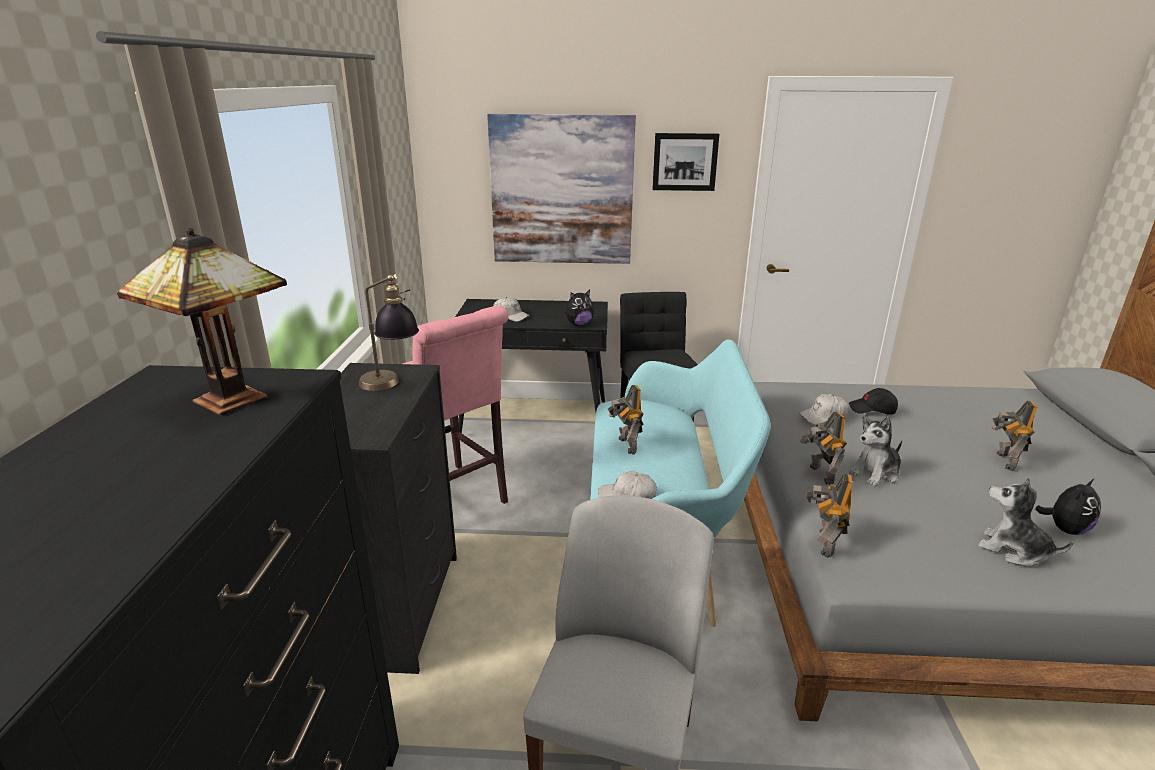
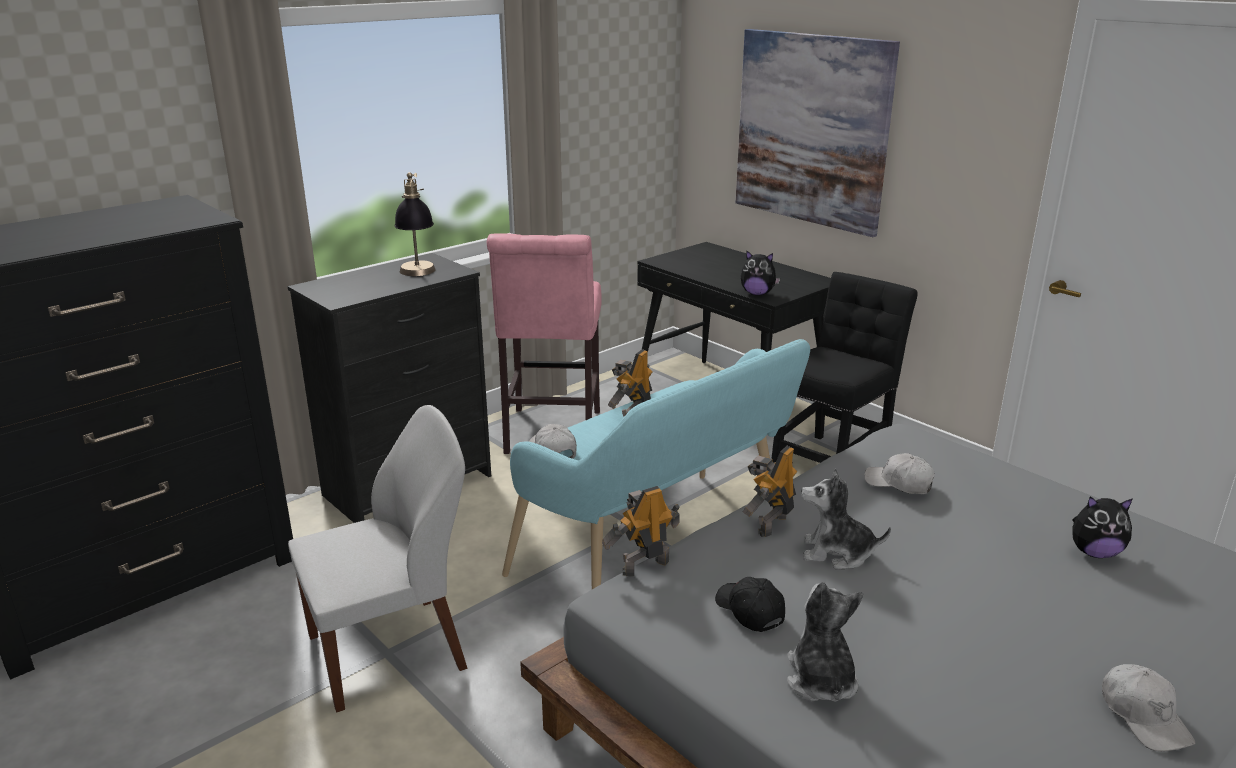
camera: 45 degrees right, 0 degrees up
(236, 400) = (167, 220): table lamp -> none
(510, 316) = (710, 267): white cap -> white cap (1144, 717)
(684, 162) = (955, 110): picture -> none
(872, 410) = (982, 504): black cap -> black cap (748, 611)
(1003, 461) = (1040, 627): toy robot -> none
(1065, 529) = (940, 709): plush toy -> plush toy (1094, 552)

